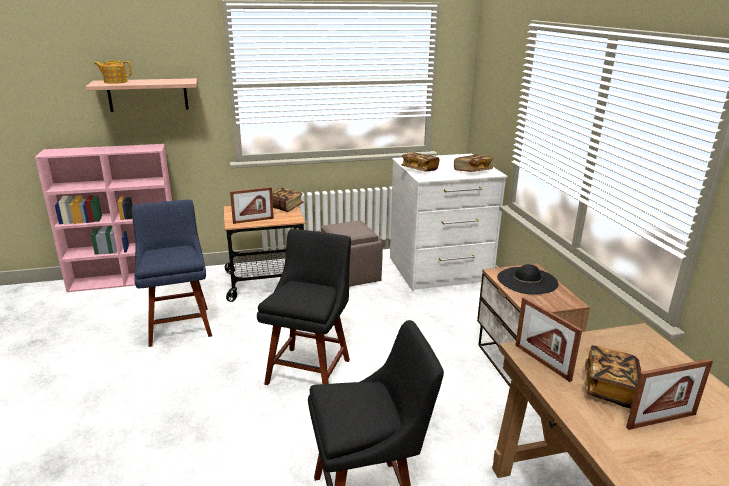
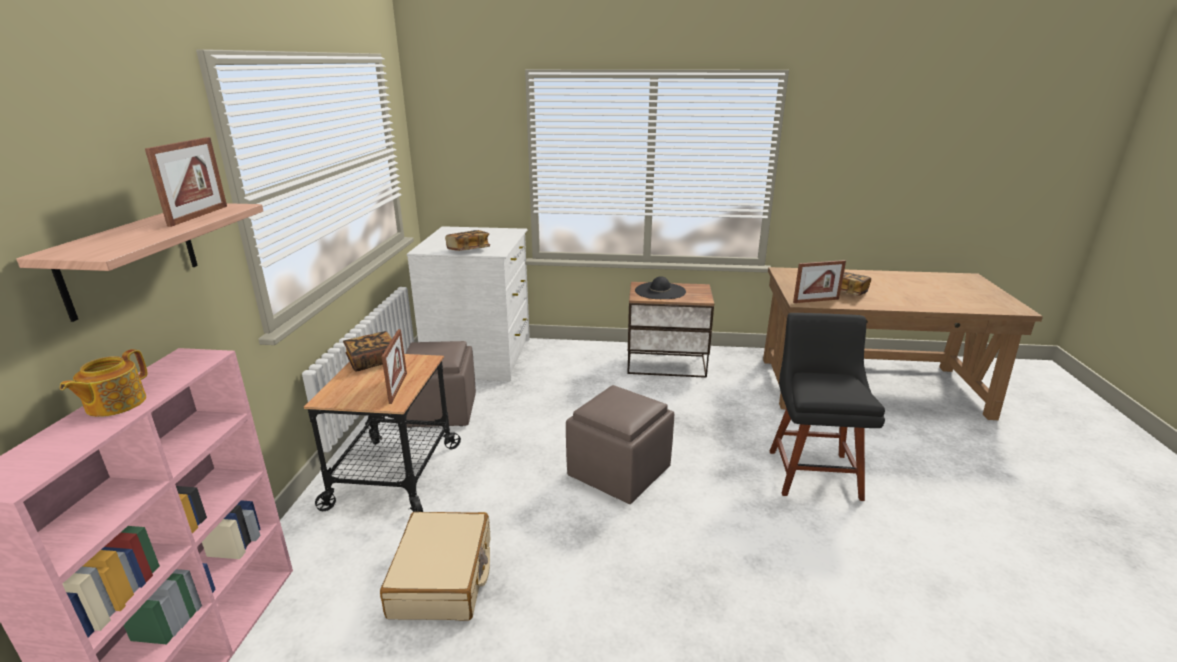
camera: 70 degrees left, 0 degrees up
(115, 81) = (104, 242): teapot -> teapot (114, 404)
(179, 324) = (443, 577): blue chair -> beige suitcase
(310, 369) = (618, 471): black chair -> brown ottoman
(472, 171) = (500, 235): book -> none
(661, 421) = (875, 289): picture frame -> picture frame (199, 215)

